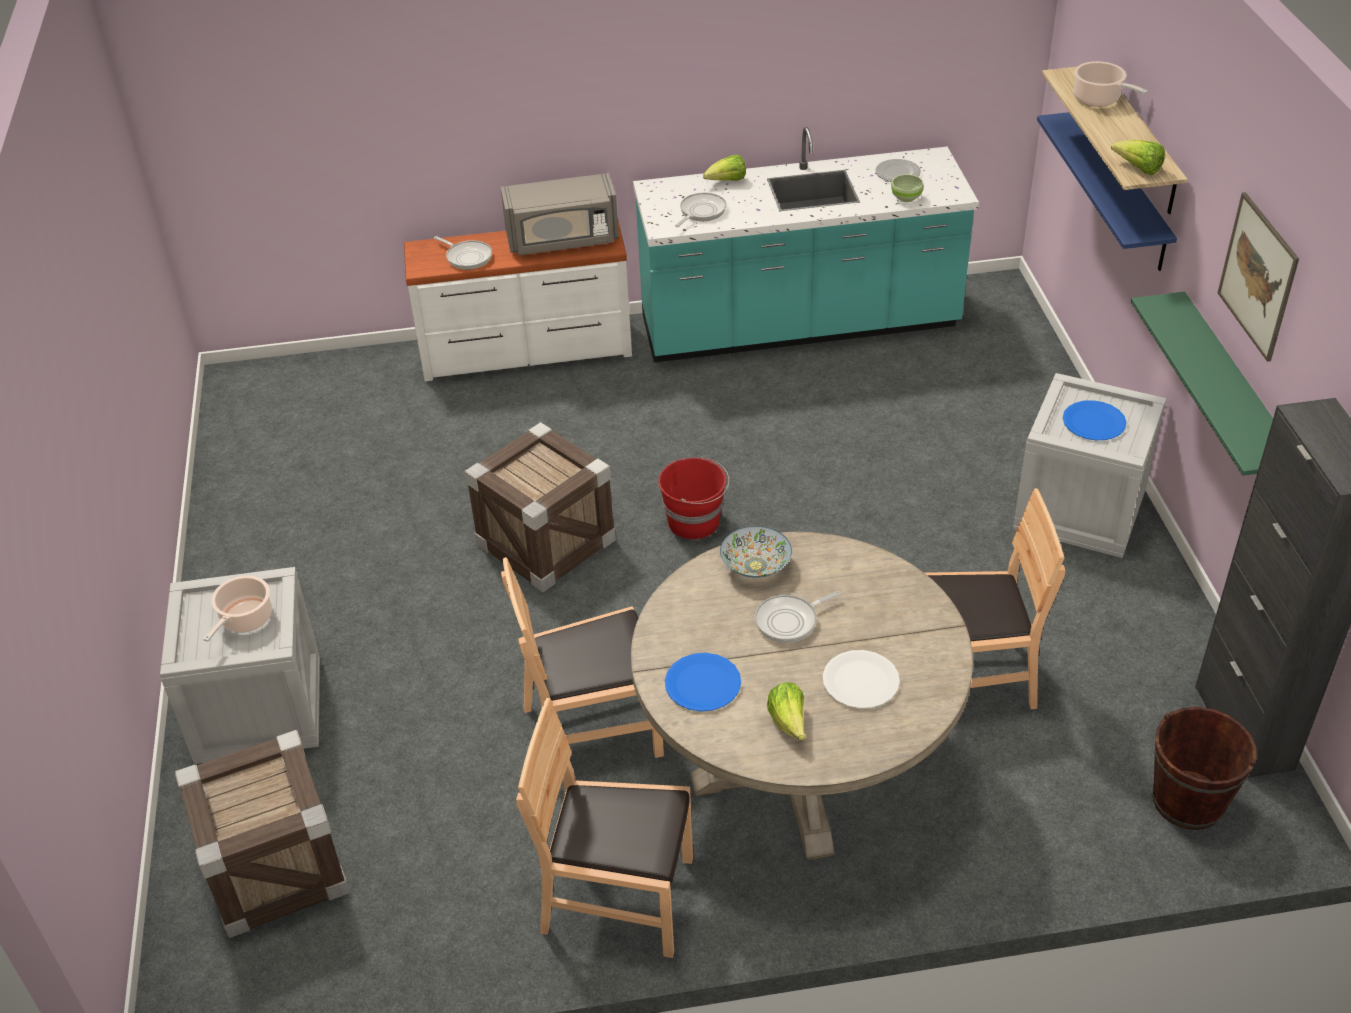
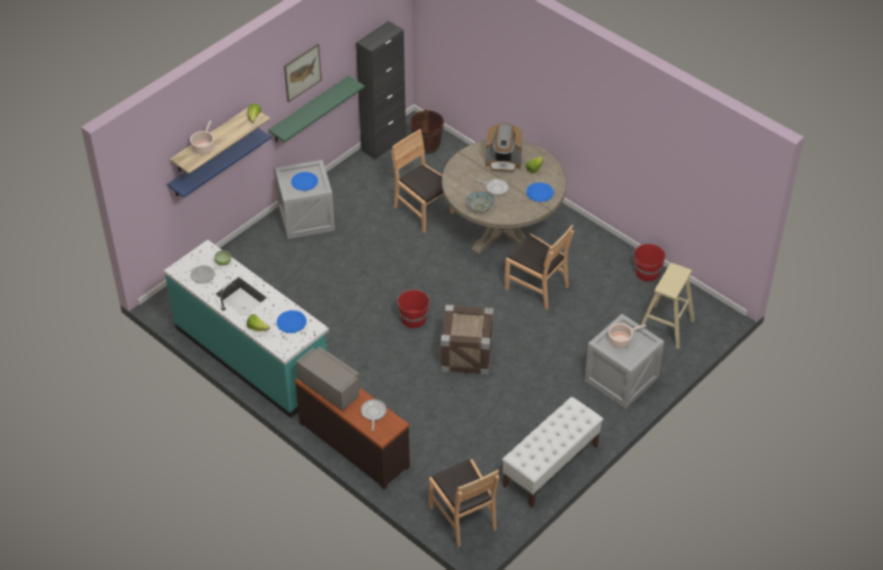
camera: 130 degrees left, 5 degrees up
(234, 516) = (550, 466): none -> white bench
(275, 868) = (666, 326): crate -> beige stool
(433, 945) = (646, 273): none -> red bucket
(526, 351) = (355, 444): white dresser -> brown dresser
(618, 897) = (588, 243): brown chair -> brown chair (463, 517)
(701, 212) = (291, 322): frying pan -> blue plate
(860, 681) = (503, 162): white plate -> coffee machine

